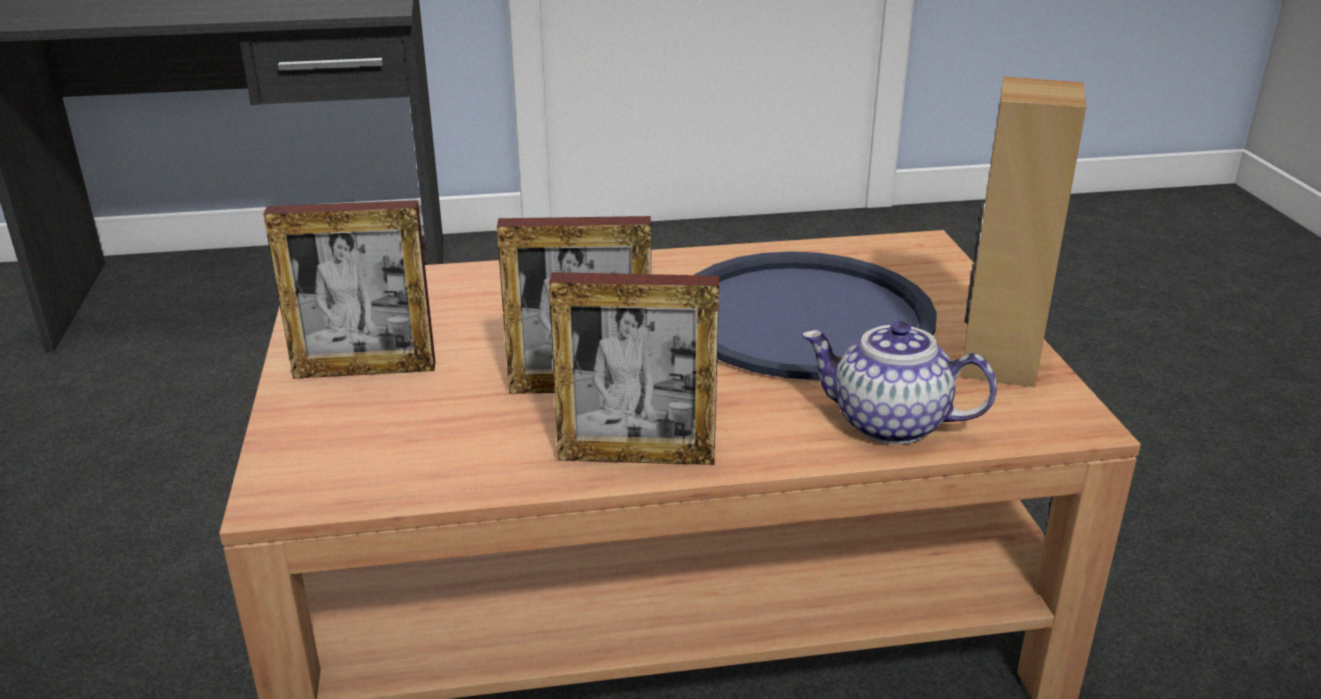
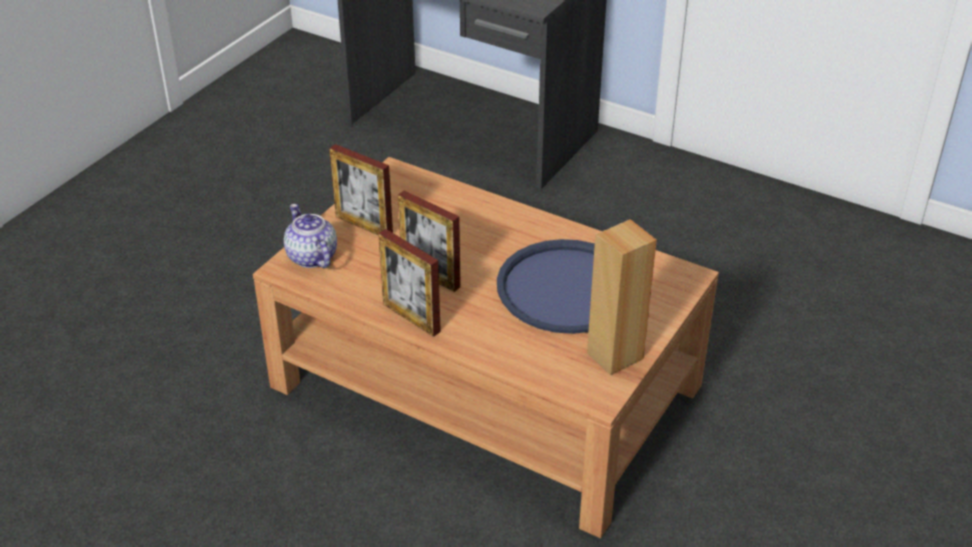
camera: 40 degrees right, 10 degrees up
(888, 423) = (523, 356): teapot -> teapot (311, 257)

